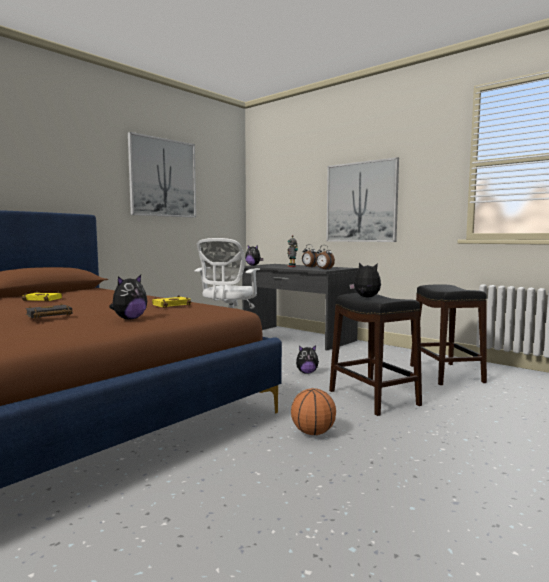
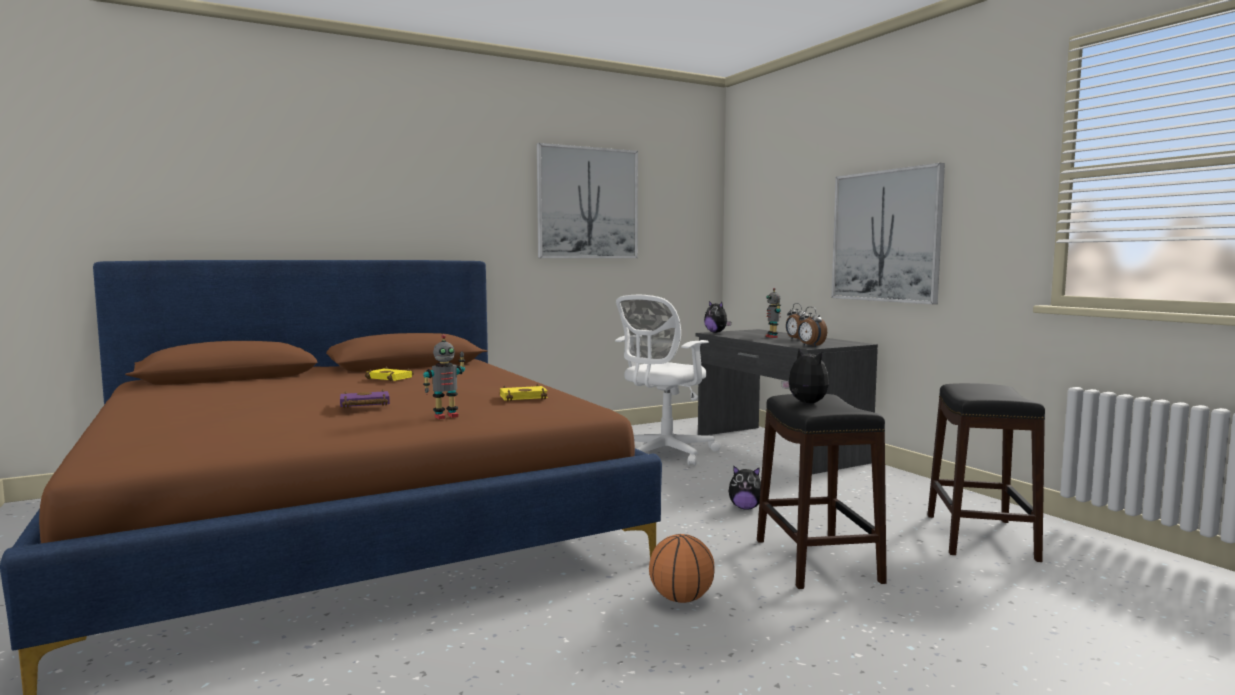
camera: 20 degrees right, 0 degrees up
(48, 315) = (363, 404): black book -> purple book
(129, 319) = (446, 416): plush toy -> toy robot

